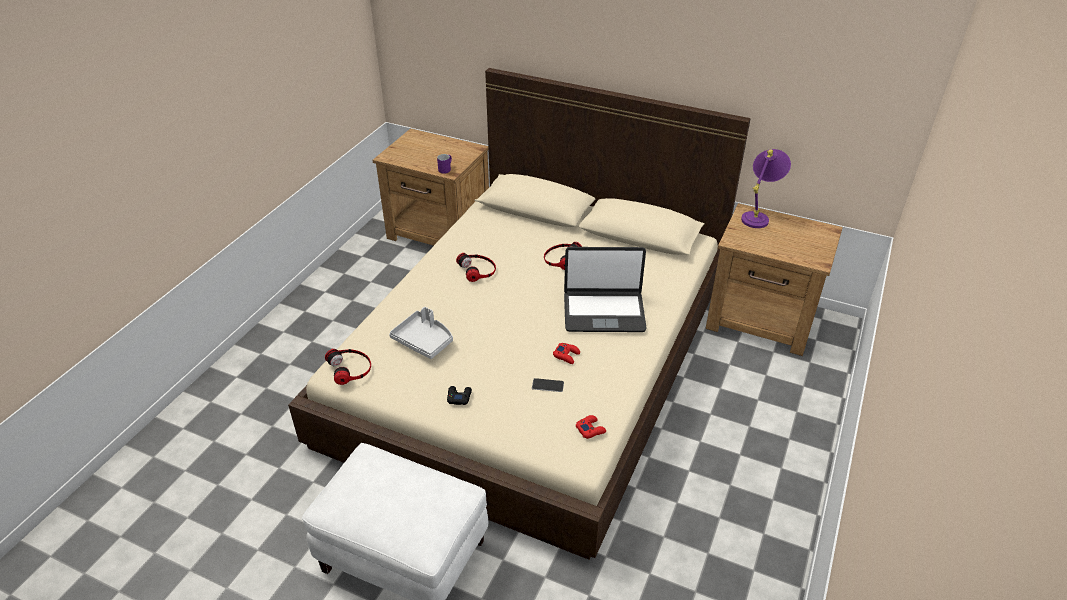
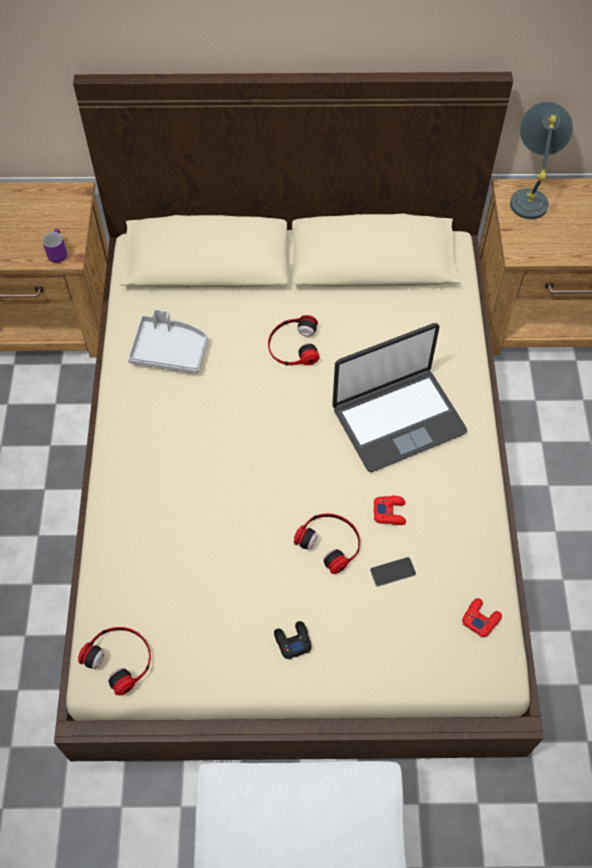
camera: 25 degrees left, 20 degrees up
(424, 340) = (193, 568): grey tray -> grey tray (170, 350)
(478, 269) = (192, 410): headphones -> headphones (330, 542)
(759, 216) = (529, 194): purple table lamp -> grey table lamp

